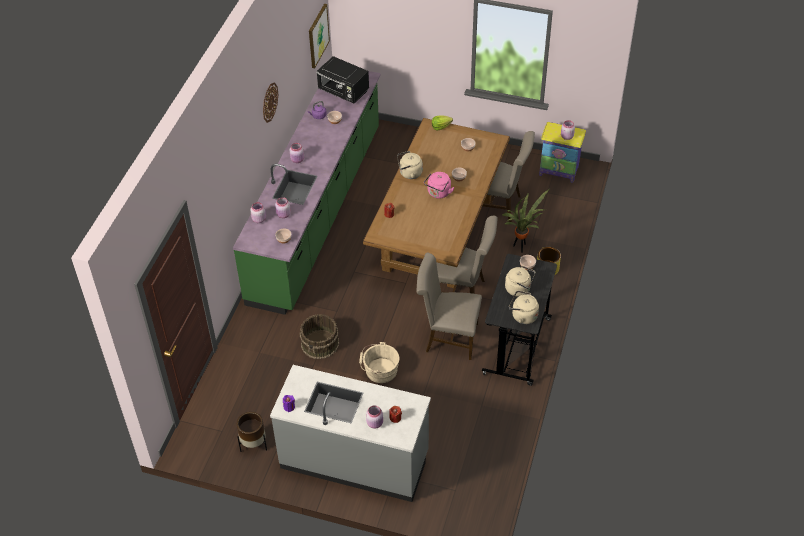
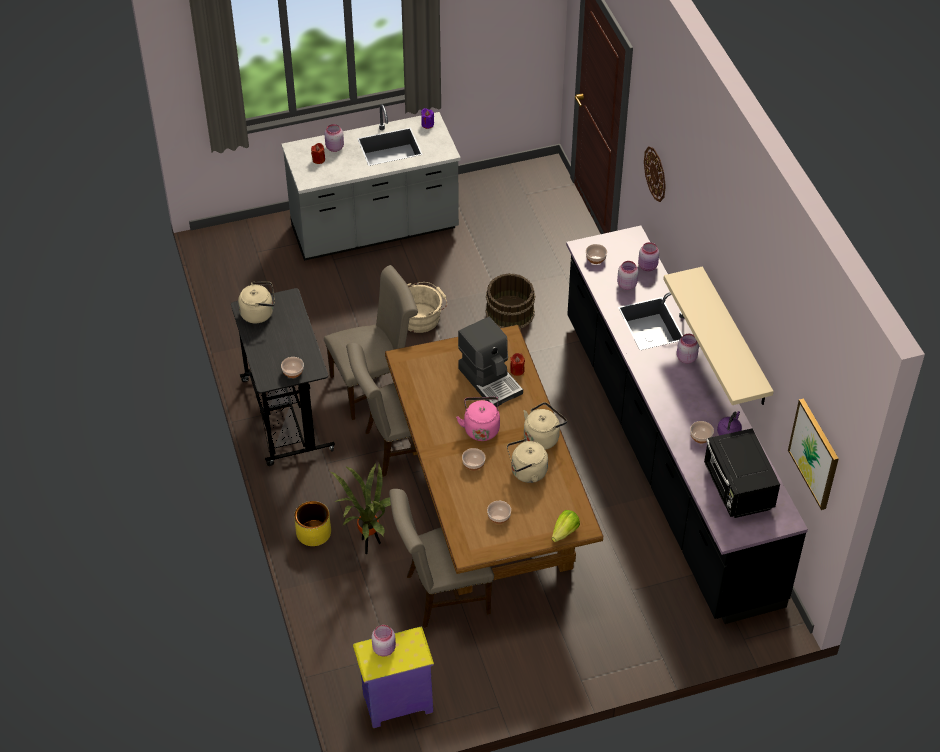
camera: 145 degrees right, 0 degrees up
(253, 444) = (483, 198): brown planter -> none
(269, 102) = (729, 275): wall clock -> wall clock (655, 173)
(280, 118) = (735, 338): none -> beige shelf
(317, 213) = (667, 456): green counter -> black counter
(344, 92) = (737, 489): black microwave -> black microwave turned 105 degrees counterclockwise
(409, 216) = (490, 380): none -> coffee machine
(519, 289) = (283, 340): beige kettle -> beige kettle (526, 472)

